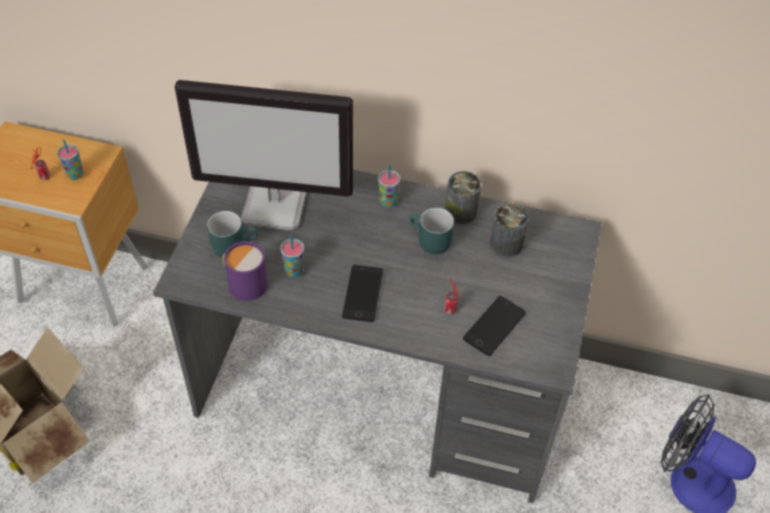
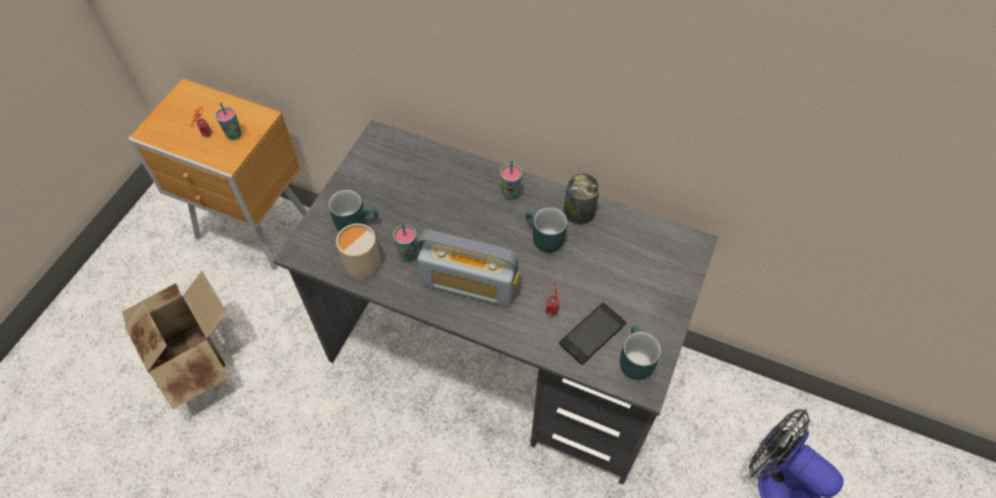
camera: 10 degrees right, 5 degrees up
(244, 282) = (359, 260): purple mug -> beige mug
(276, 206) = (403, 187): monitor -> none
(363, 293) = (469, 285): phone -> radio
(506, 244) = (618, 249): can -> none
(538, 346) = (632, 360): none -> turquoise mug

